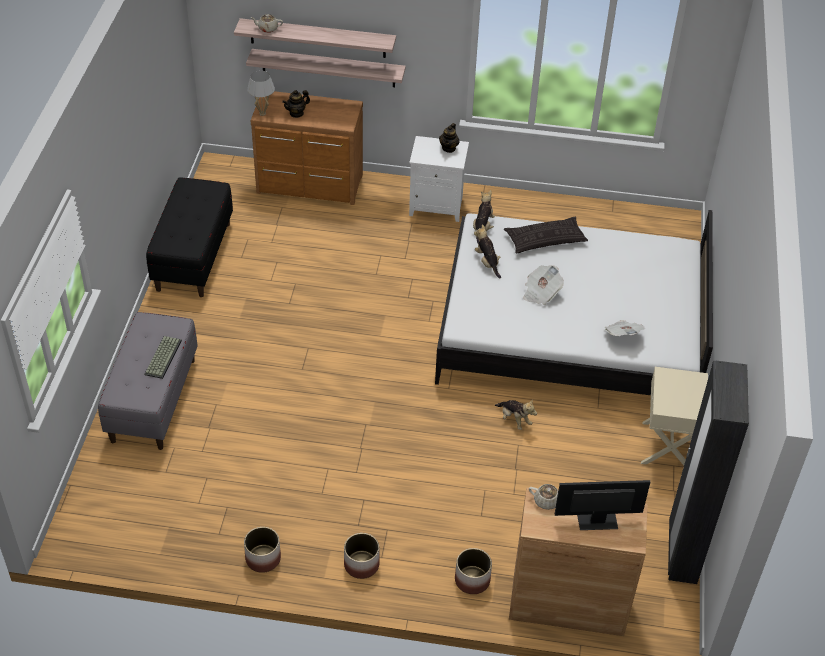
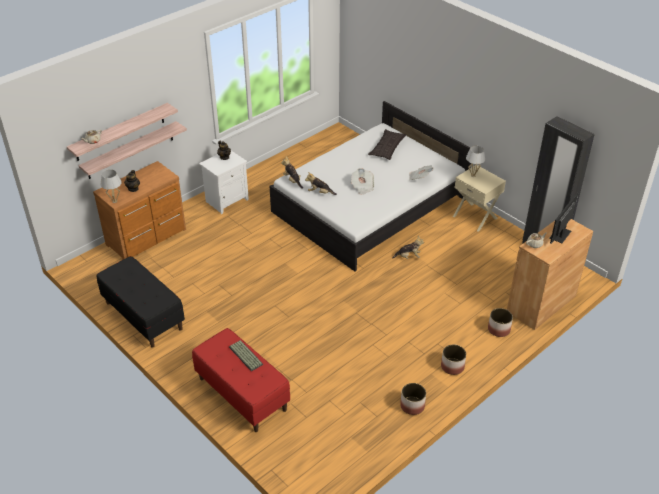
camera: 50 degrees left, 5 degrees down
(153, 400) = (242, 394): grey bench -> red bench
(545, 239) = (326, 166): pillow -> pillow (387, 148)
(678, 382) = (473, 175): none -> white table lamp

